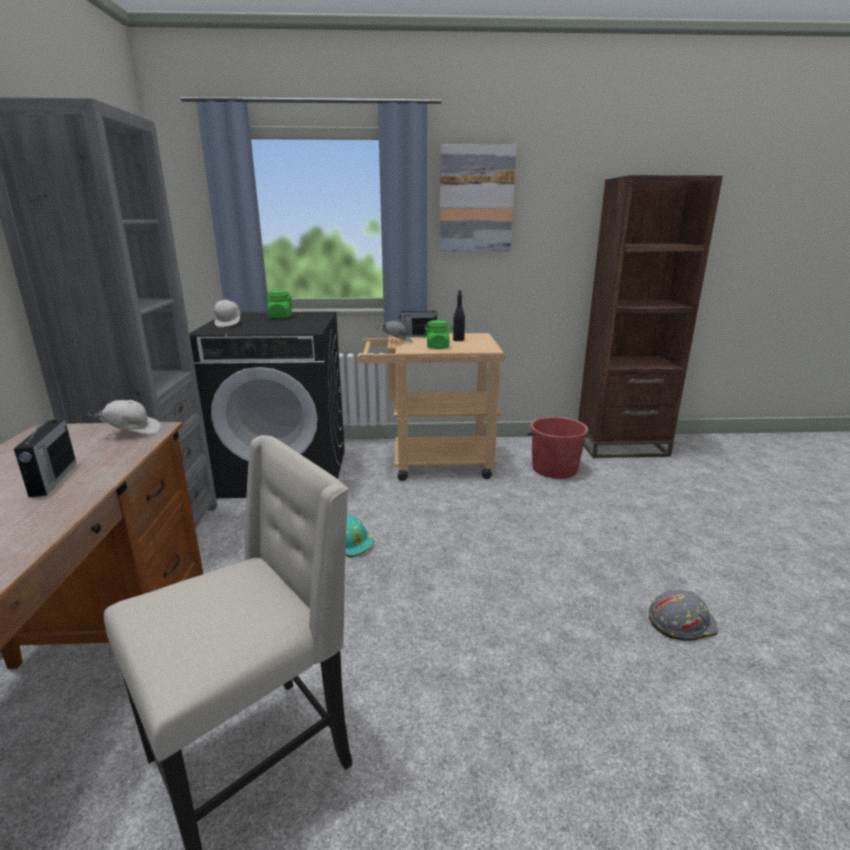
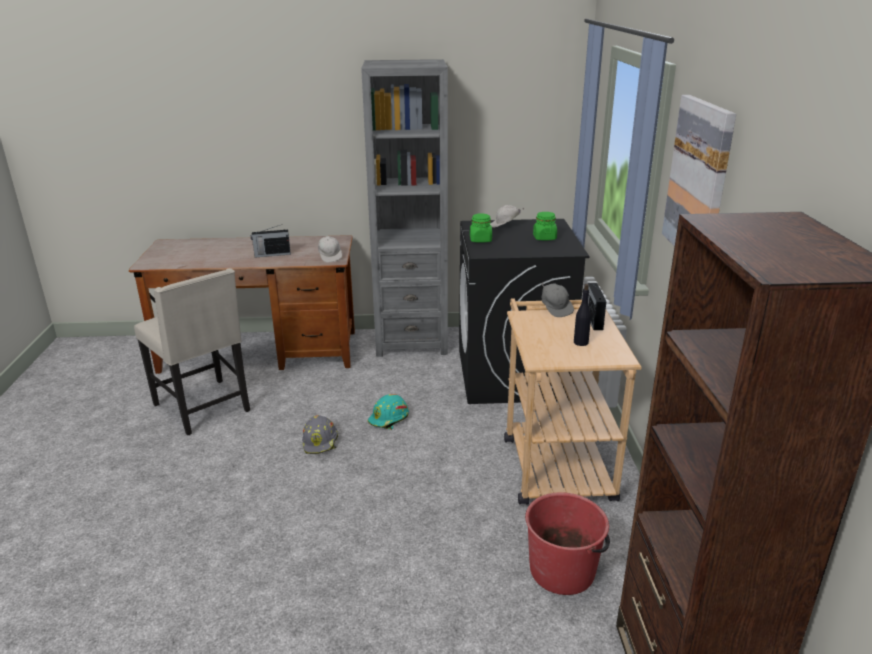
camera: 90 degrees right, 5 degrees up
(438, 347) = (536, 330): green jar -> green jar (480, 240)
(680, 622) = (238, 608): grey hard hat -> grey hard hat (321, 442)

